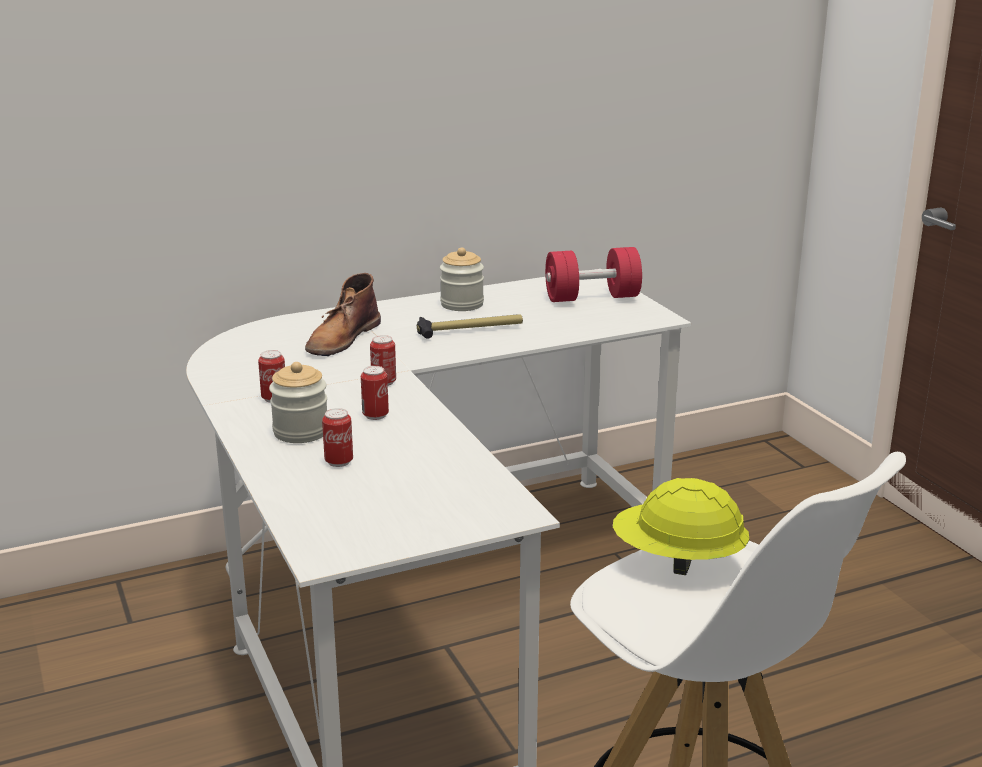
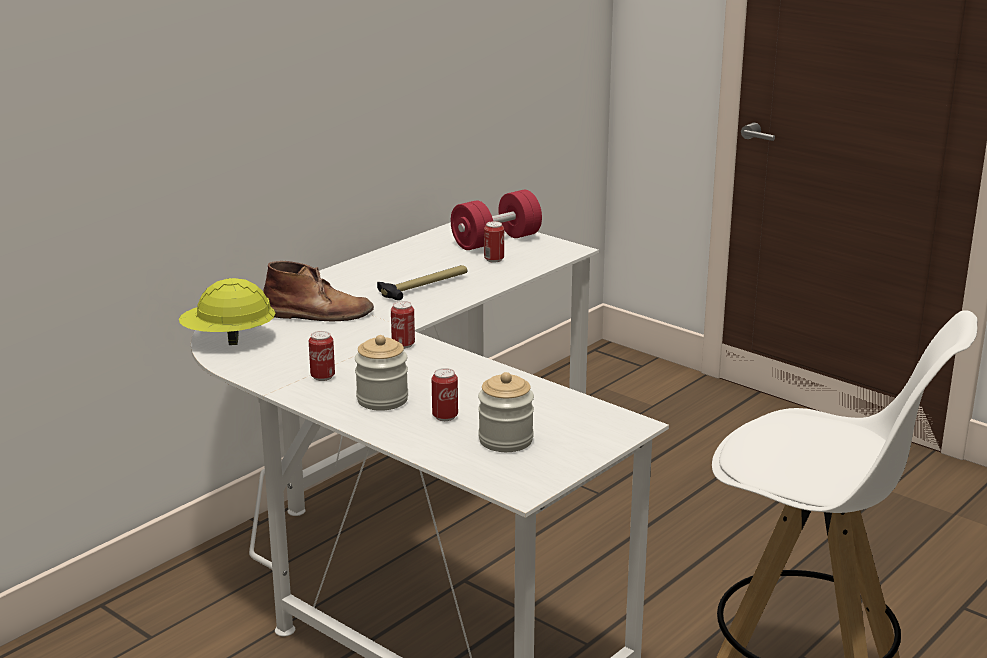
camera: 25 degrees left, 0 degrees up
(342, 338) = (318, 313): brown boot -> brown boot turned 90 degrees counterclockwise
(375, 415) = (430, 373): can -> can (494, 259)
(462, 304) = (390, 265): jar -> jar (505, 440)
(677, 561) = (774, 433): yellow hard hat -> yellow hard hat (229, 339)

